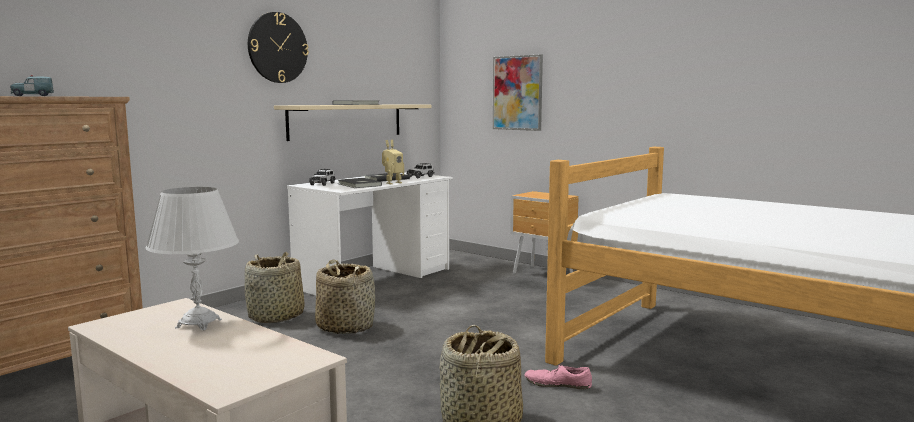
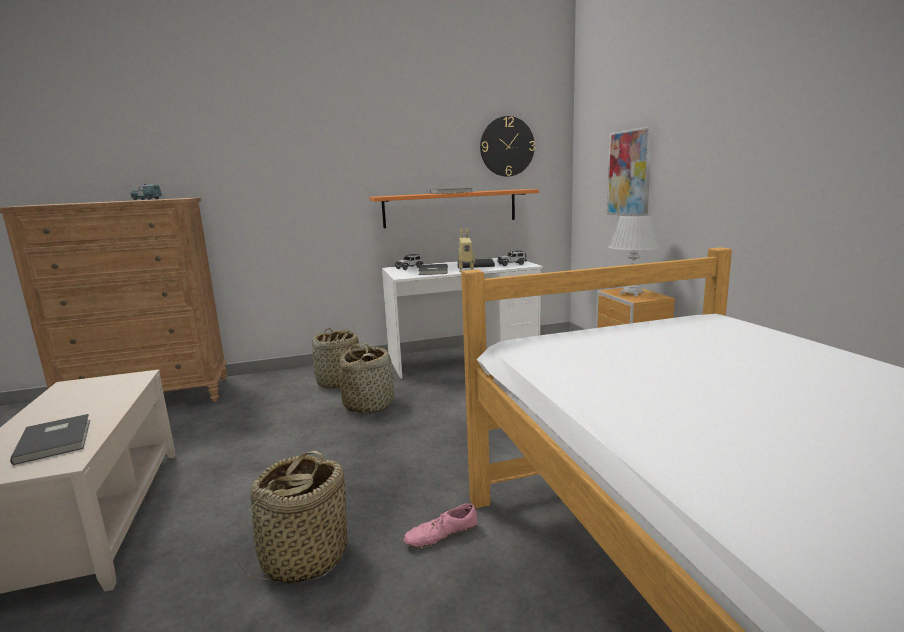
camera: 35 degrees right, 5 degrees up
(198, 324) = (104, 399): white table lamp -> white table lamp (632, 293)
(248, 352) = (57, 440): none -> grey book
(277, 47) = (372, 144): wall clock -> wall clock (507, 146)
(346, 121) = (450, 208): beige shelf -> orange shelf
(557, 384) = (441, 535): pink shoe -> pink shoe turned 75 degrees counterclockwise

